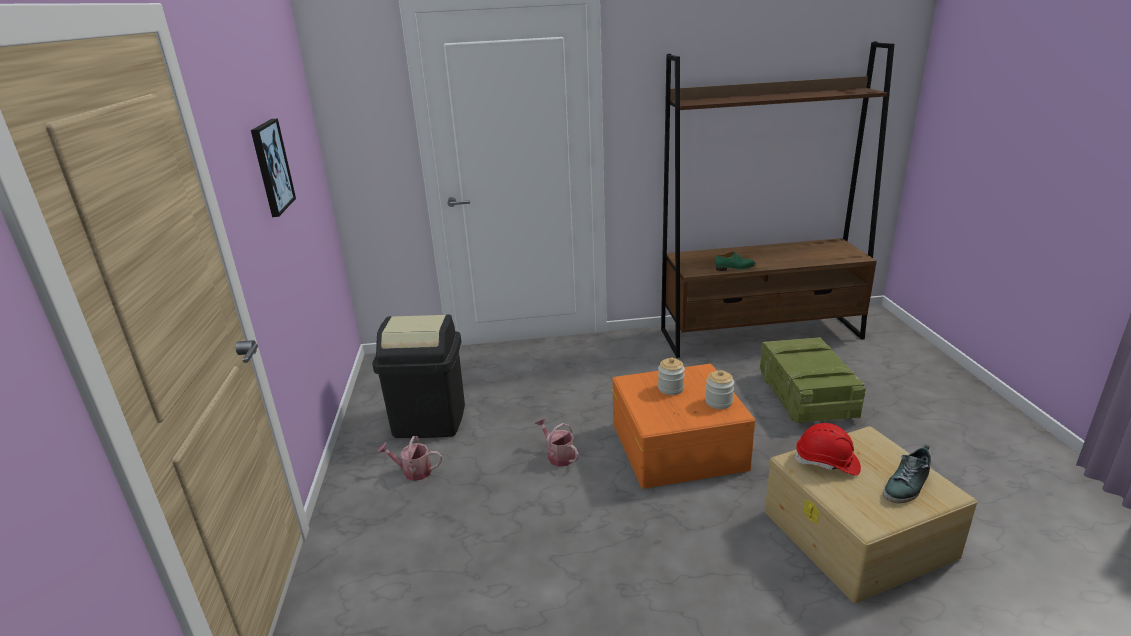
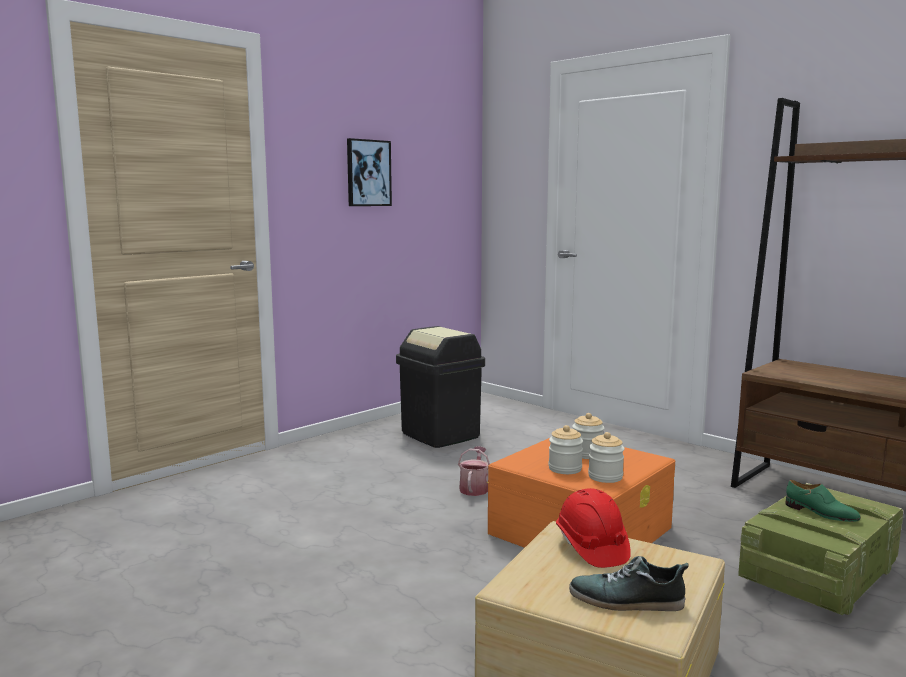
camera: 50 degrees right, 15 degrees down
(413, 471) = (375, 451): watering can -> none
(688, 410) = (565, 469): none -> jar
(735, 268) = (827, 383): green shoe -> green shoe (821, 513)

